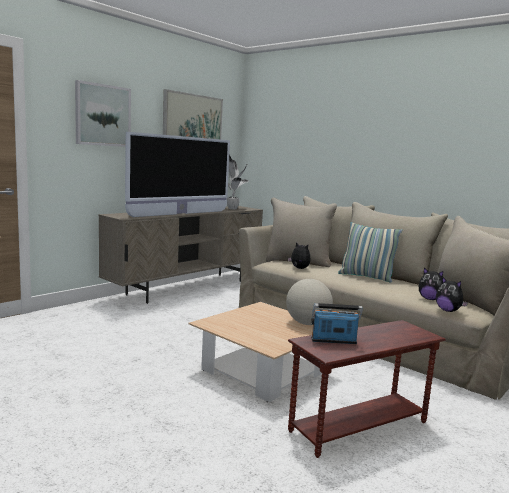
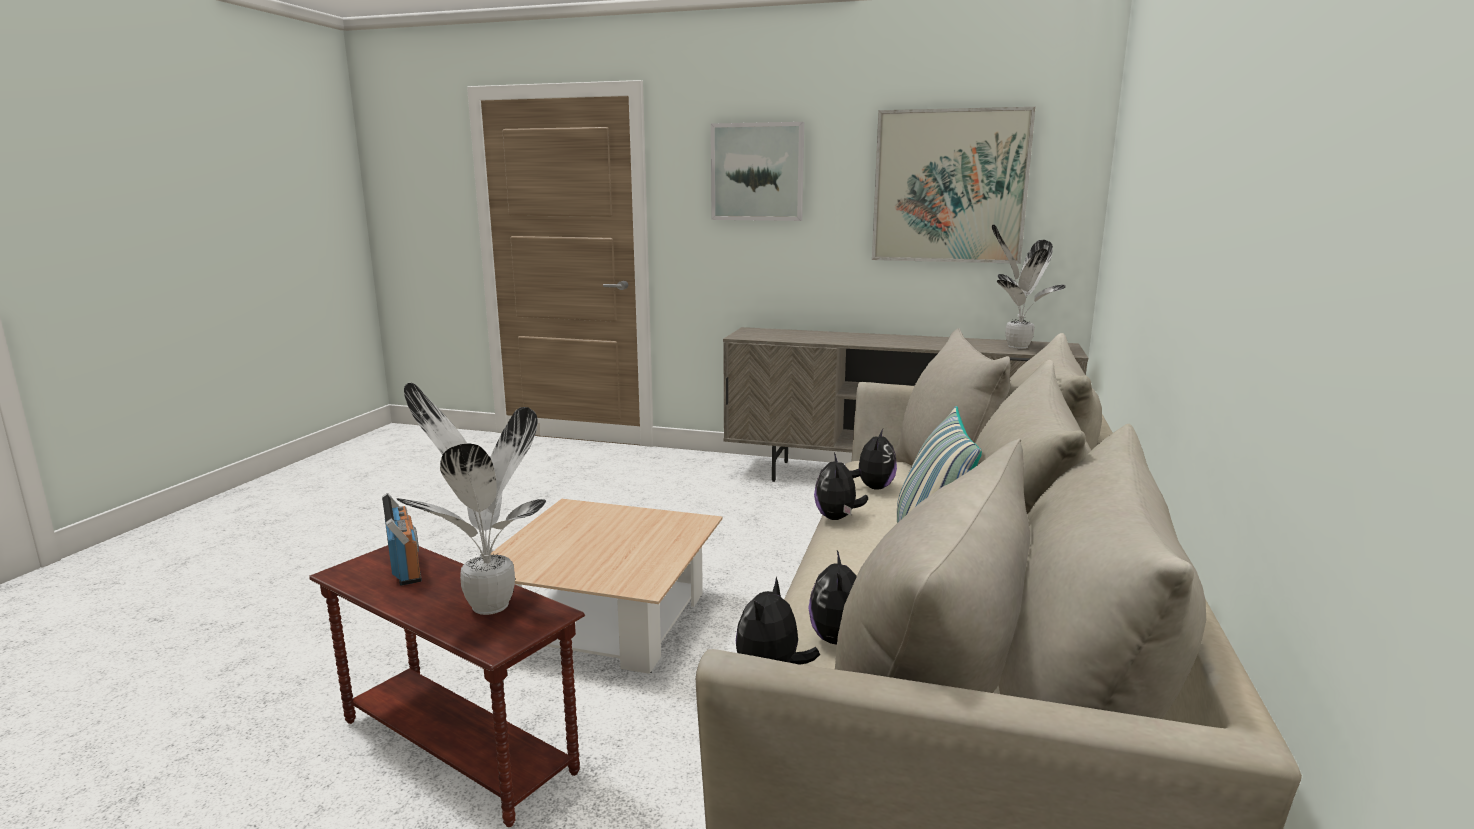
camera: 65 degrees right, 5 degrees up
(180, 214) = (853, 342): television -> none
(307, 323) = (646, 569): globe -> none
(325, 279) = (837, 518): none -> plush toy
(388, 332) = (486, 605): none -> potted plant

